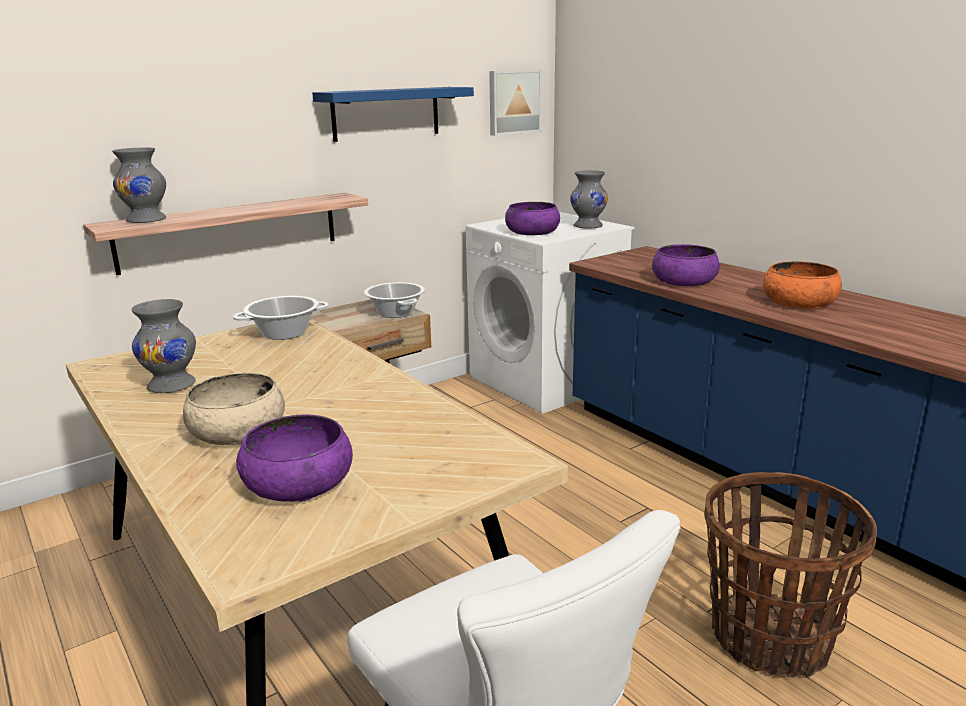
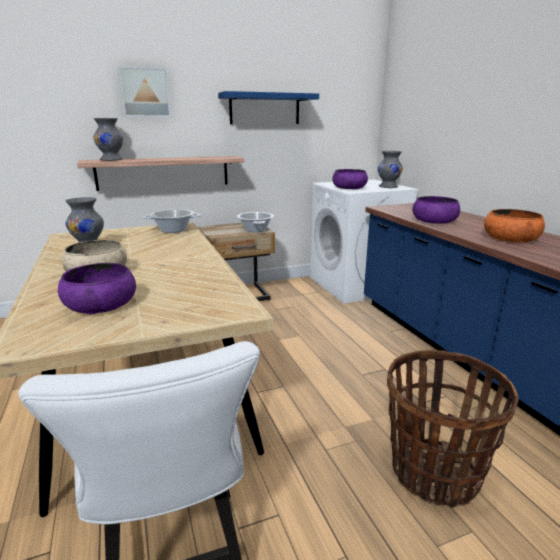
camera: 15 degrees right, 0 degrees up
(513, 102) = (351, 107): picture -> picture (145, 92)

